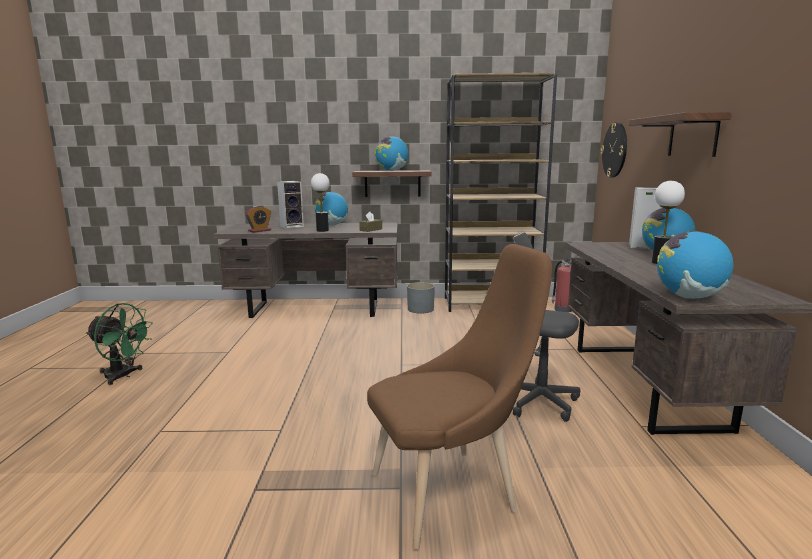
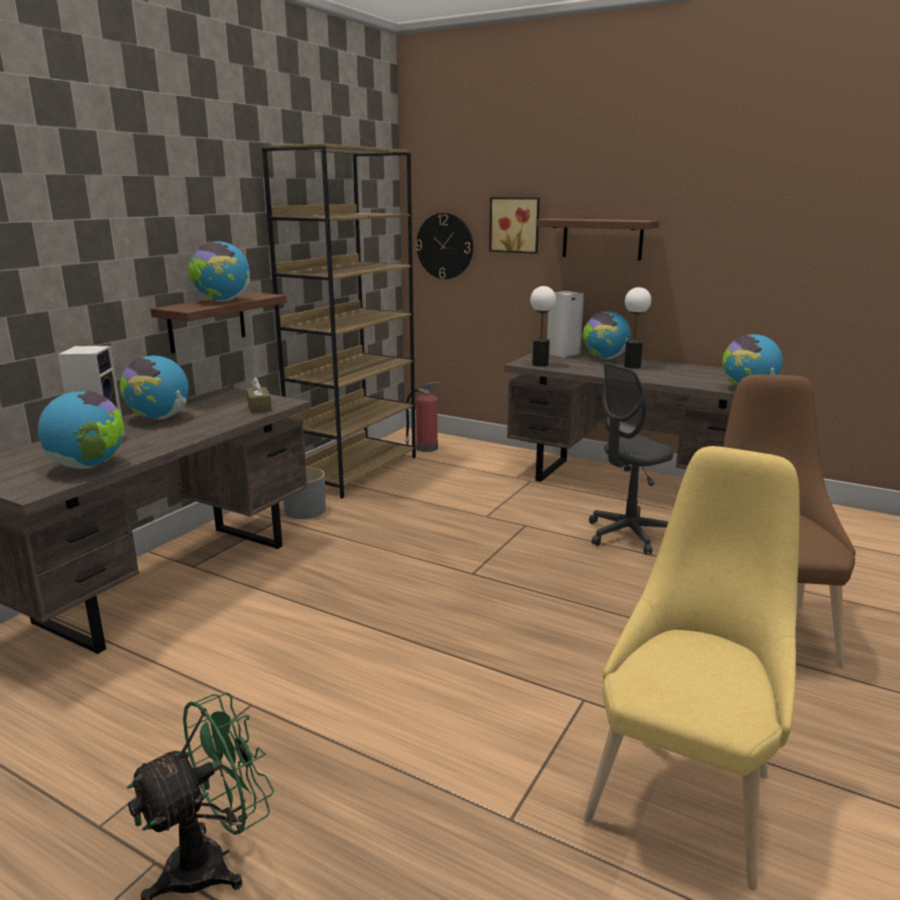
camera: 60 degrees left, 5 degrees up
(199, 483) = (686, 790): none -> yellow chair
(259, 231) = (88, 466): alarm clock -> globe
(322, 230) = (198, 430): table lamp -> table lamp (540, 364)
(647, 128) = (515, 225): none -> picture

